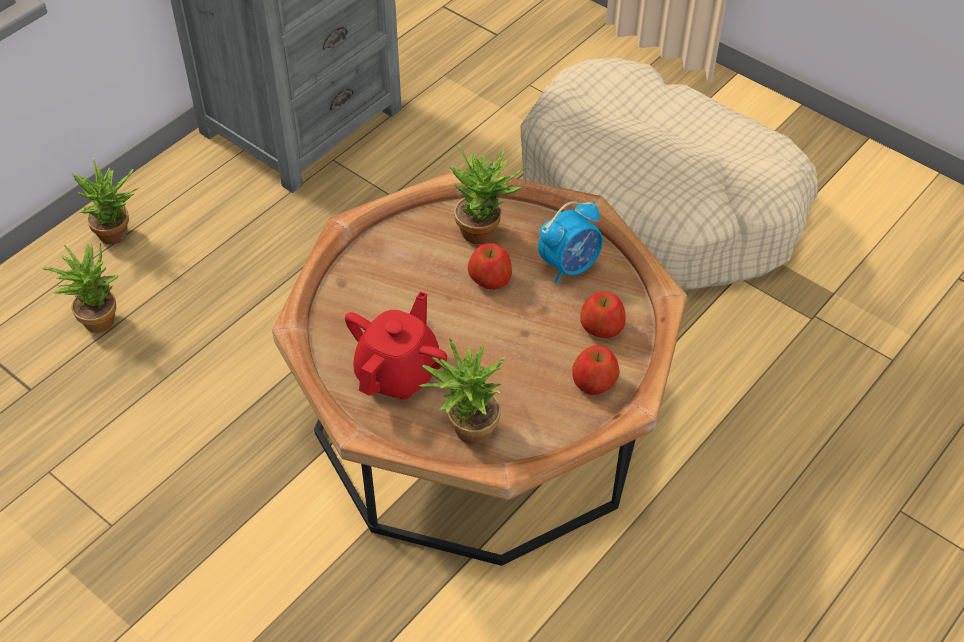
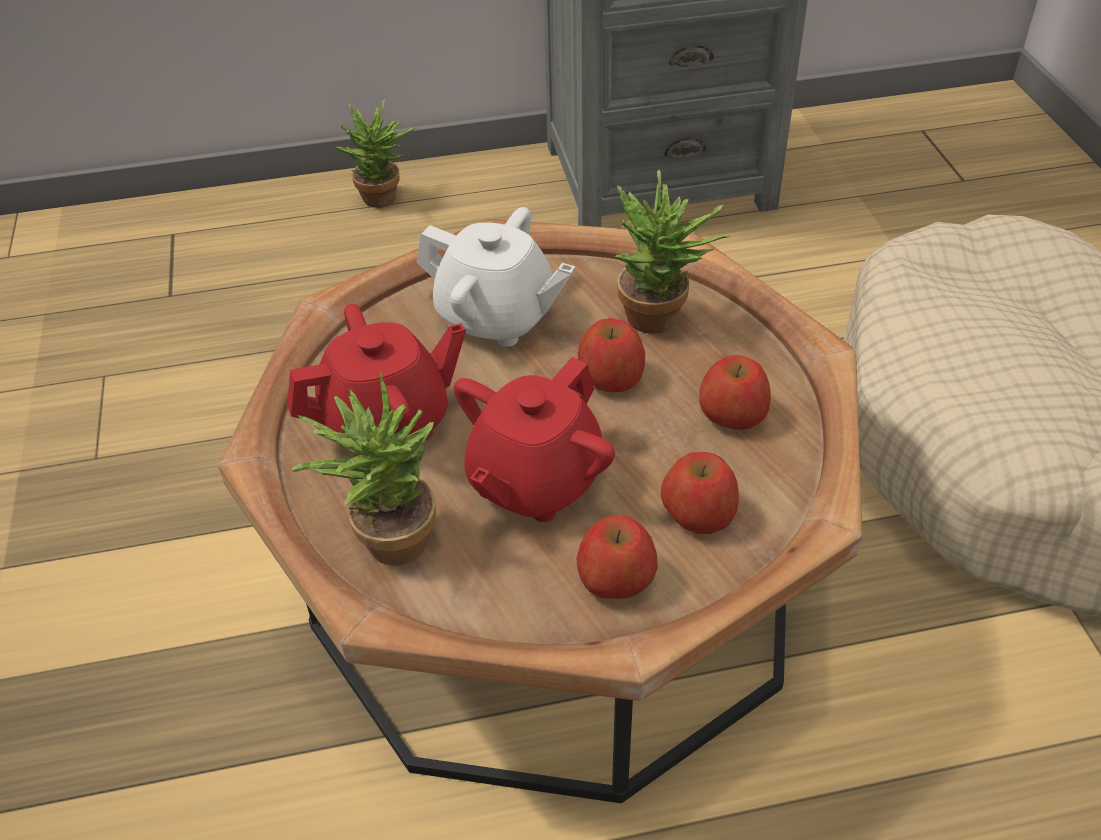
camera: 40 degrees right, 5 degrees down
(97, 317) = (289, 262): potted plant -> none
(392, 278) = (496, 318): none -> white teapot
(508, 358) = (534, 482): none -> red teapot
(569, 266) = (732, 414): alarm clock -> apple

